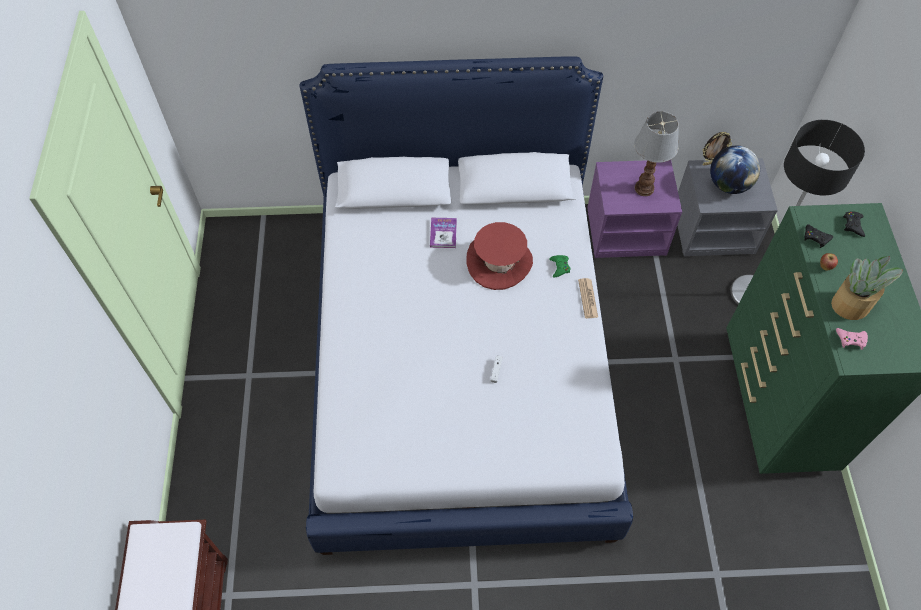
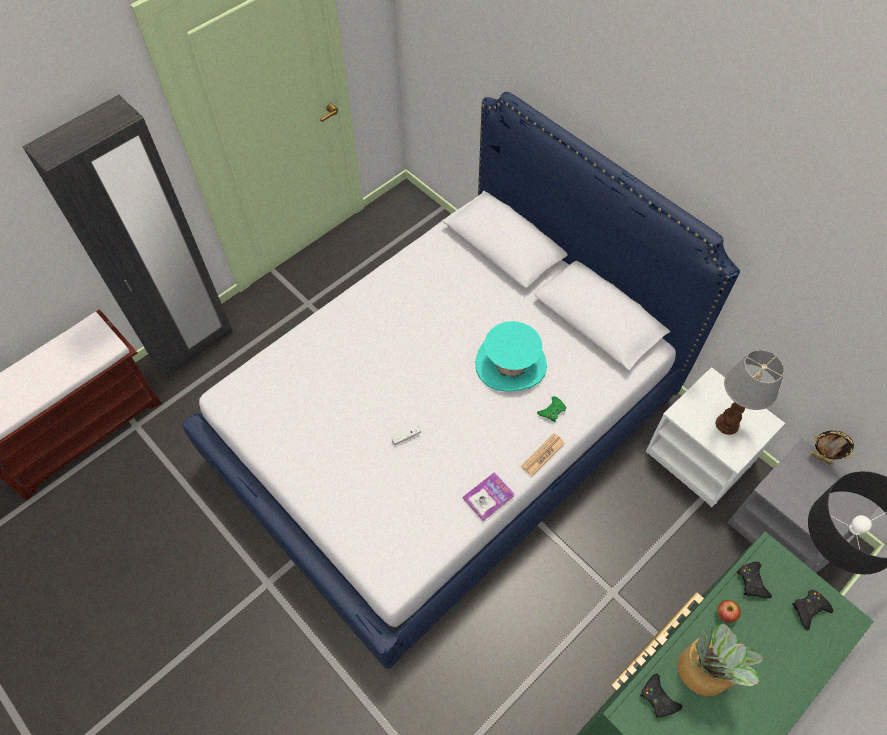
camera: 50 degrees right, 0 degrees up
(194, 493) = (192, 345): none -> black wardrobe
(443, 233) = (497, 306): book -> book (488, 497)
(499, 262) = (510, 364): red hat -> turquoise hat
(626, 231) = (701, 456): purple nightstand -> white nightstand
(728, 185) = (814, 492): globe -> none
(851, 339) = (658, 698): pink game controller -> black game controller

